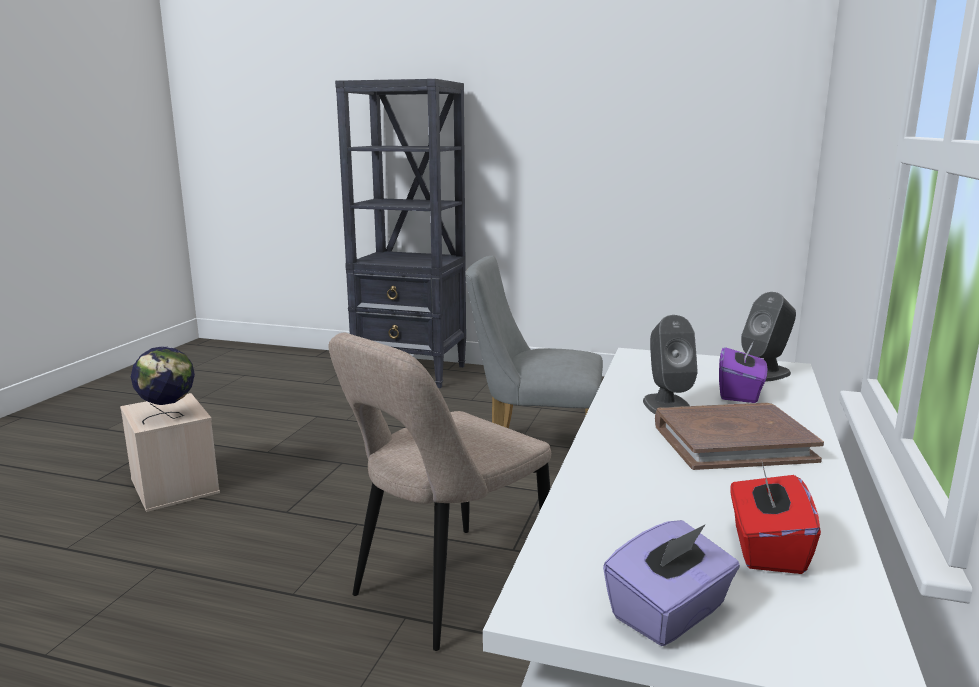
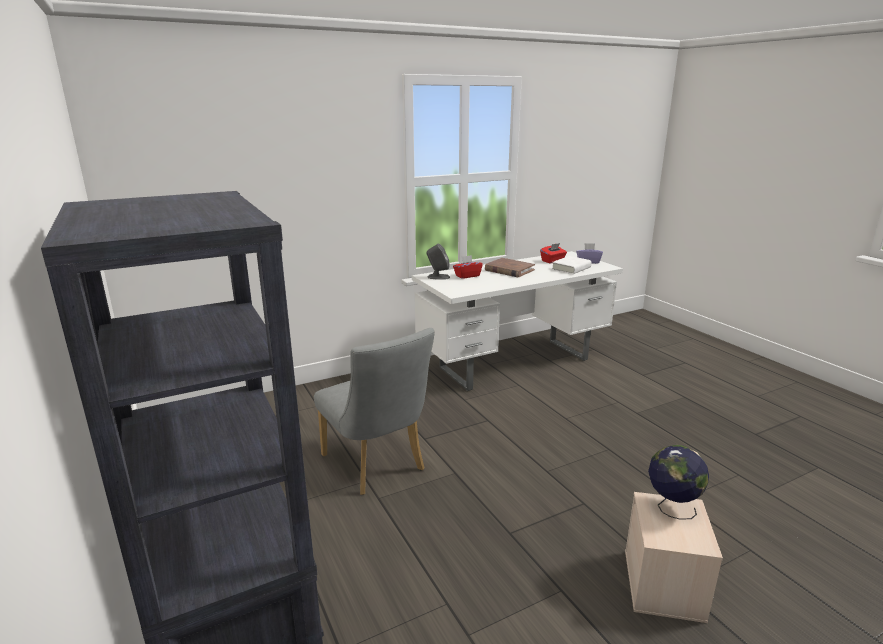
camera: 135 degrees left, 5 degrees up
(445, 589) = (538, 419): beige chair -> none
(630, 524) = (571, 268): none -> white book
(667, 406) = (499, 279): grey speaker -> none
(740, 393) = (467, 276): purple tissue box -> red tissue box

